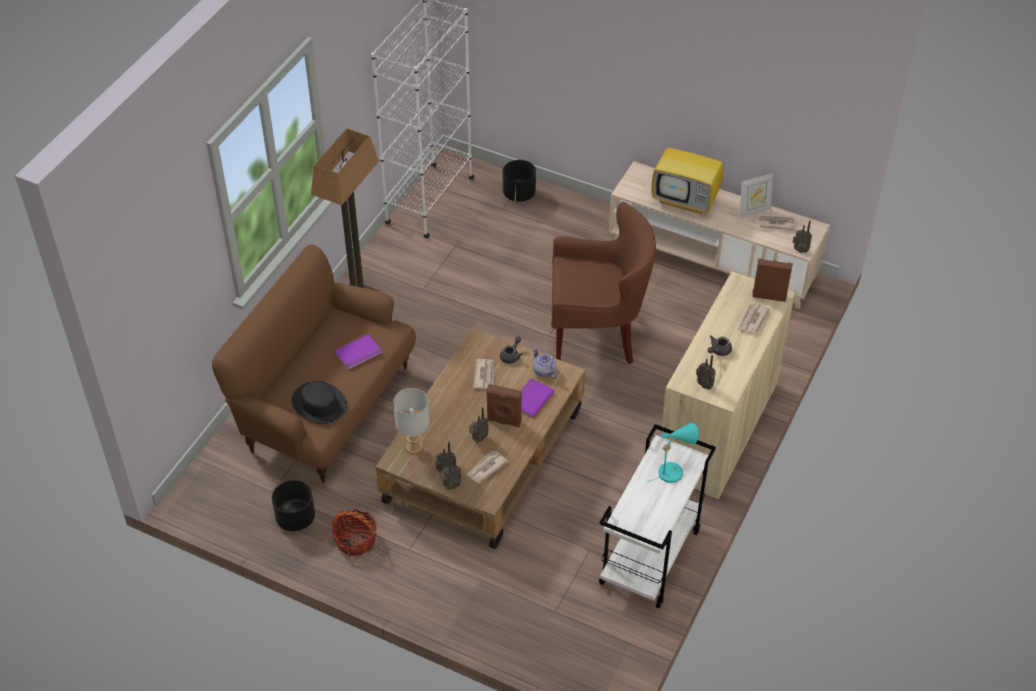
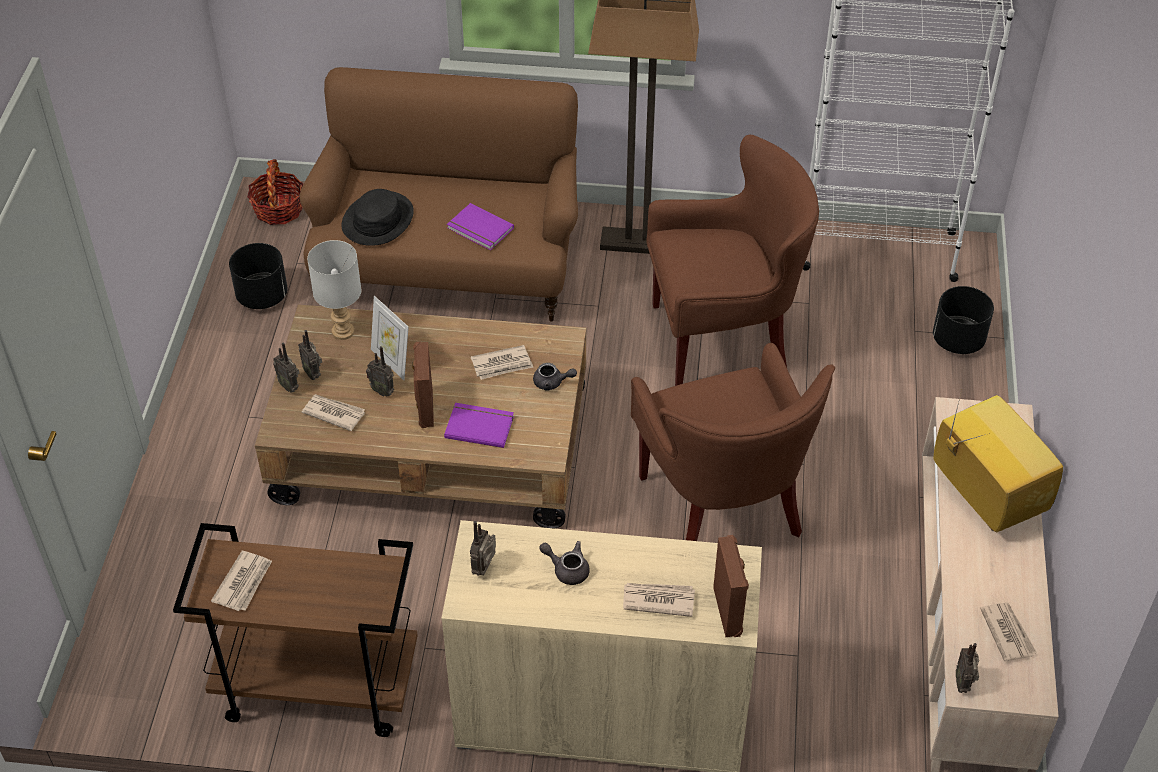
camera: 70 degrees right, 0 degrees up
(355, 540) = (246, 360): basket -> basket (278, 209)
(466, 293) = (723, 341): none -> brown armchair
(544, 371) = (538, 426): teapot -> none
(646, 516) = (244, 583): none -> newspaper
(650, 558) = (316, 688): white cart -> brown cart
(673, 471) = (342, 596): turquoise table lamp -> none
(686, 200) = (983, 495): television -> television turned 150 degrees clockwise
(754, 211) = (1018, 594): picture frame -> picture frame (392, 362)

